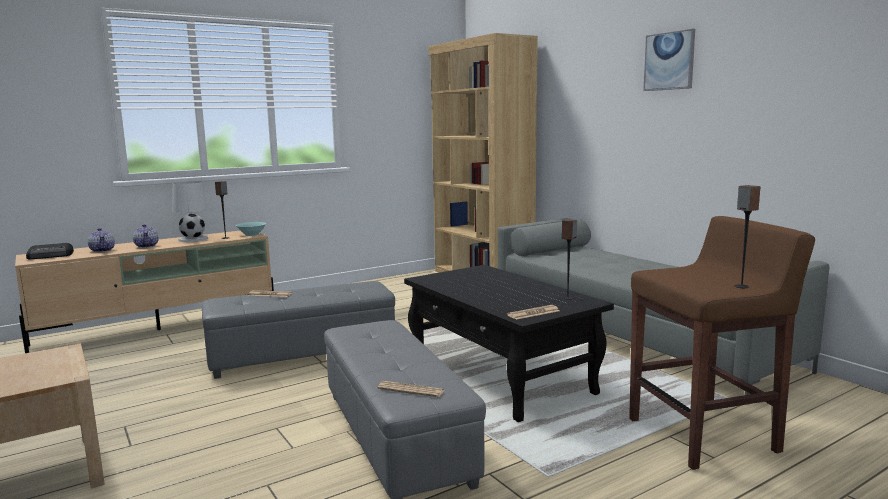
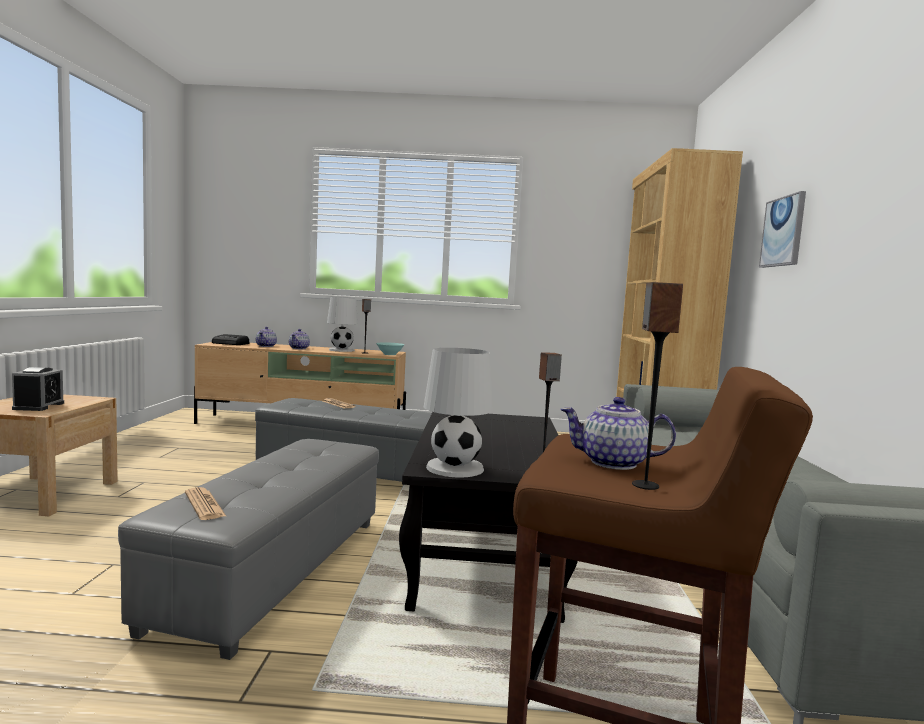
camera: 35 degrees right, 5 degrees down
(35, 373) = (39, 406): none -> alarm clock
(533, 313) = (454, 468): newspaper -> white table lamp
(669, 61) = (878, 151): picture -> picture (783, 231)
(704, 280) = (614, 463): none -> teapot

